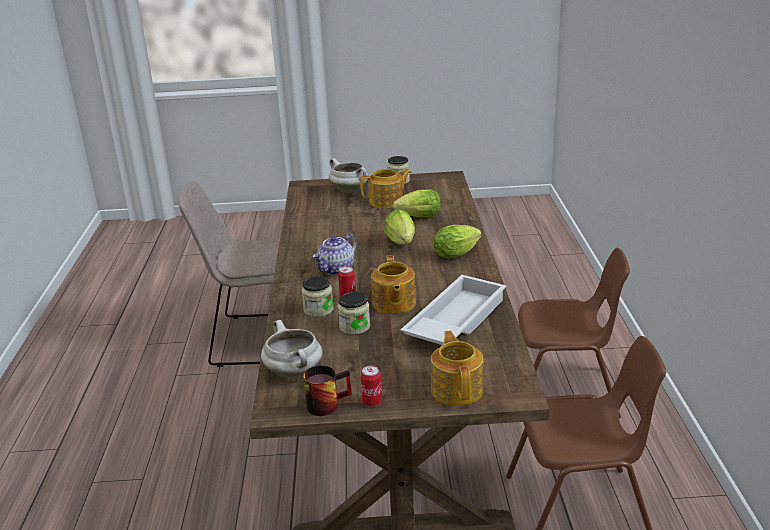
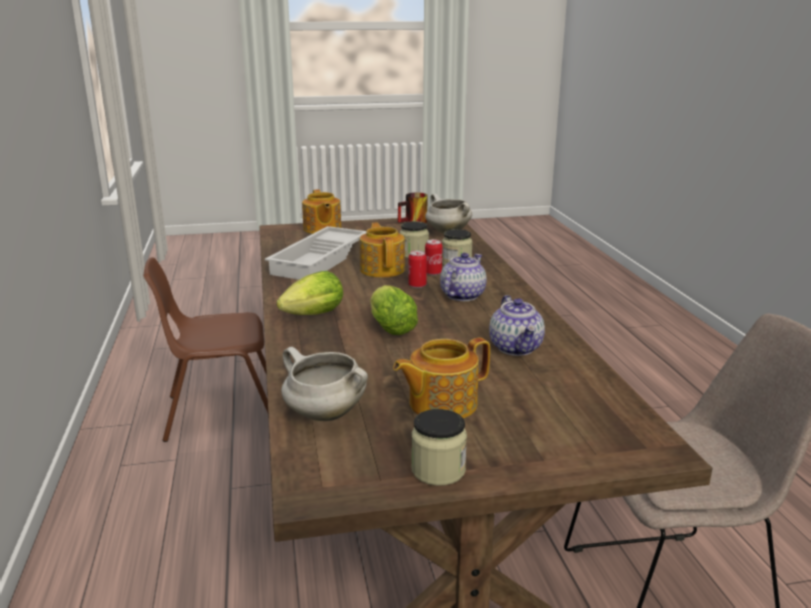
camera: 170 degrees right, 5 degrees down
(328, 227) = (516, 348): none -> teapot
(350, 190) = (536, 434): white cooking pot -> white cooking pot (323, 414)
(372, 402) = (382, 223): can -> can (417, 285)
(416, 217) = (376, 370): lettuce -> none
(563, 393) = (179, 523): brown chair -> none

